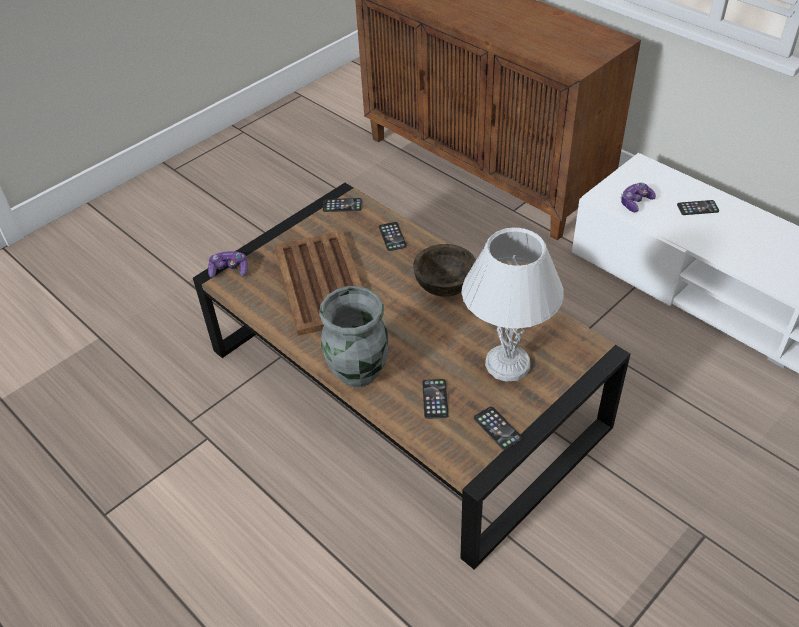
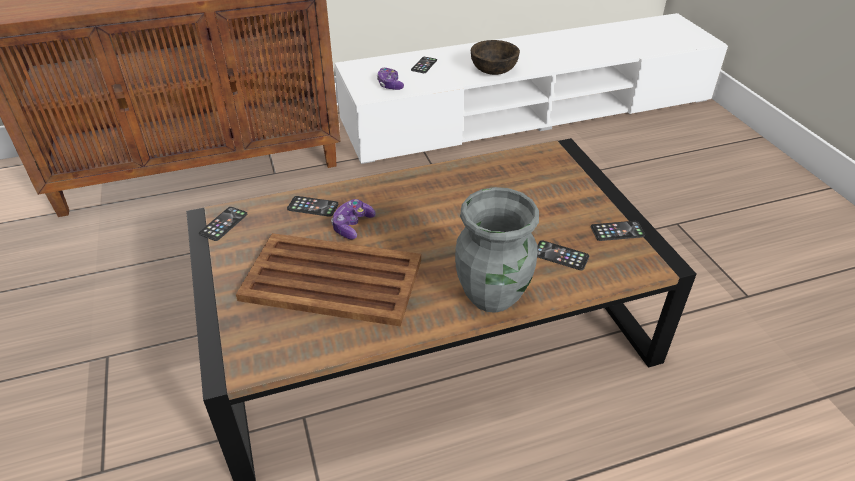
camera: 65 degrees left, 5 degrees down
(229, 270) = (230, 355): game controller -> game controller (352, 225)
(444, 285) = (414, 199): brown bowl -> brown bowl (493, 71)
(506, 363) = (542, 199): white table lamp -> none

